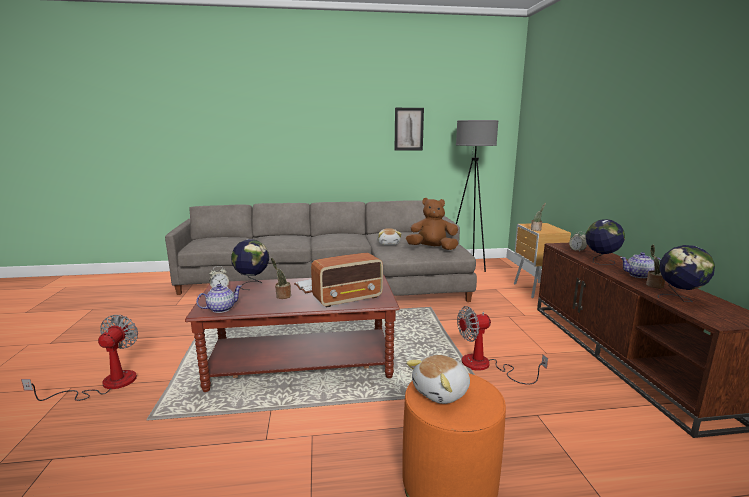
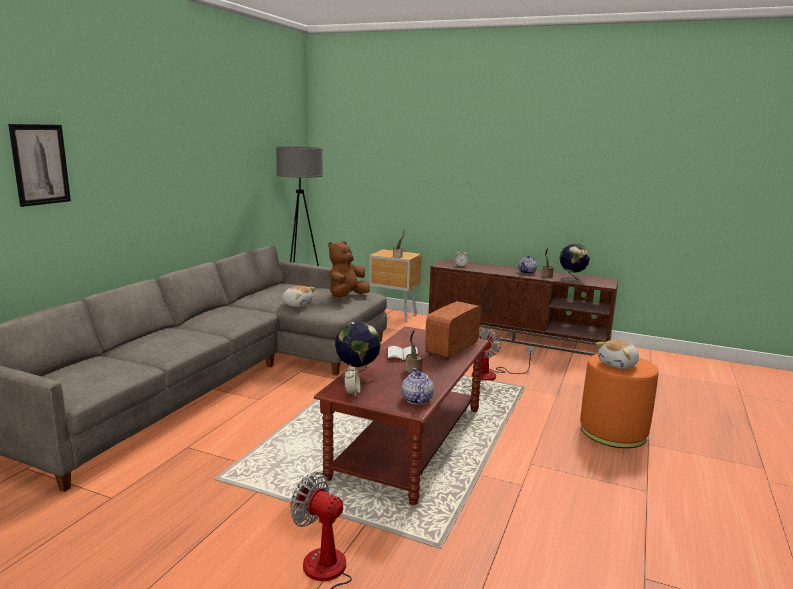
camera: 60 degrees left, 0 degrees up
(348, 298) = (451, 349): radio -> radio turned 150 degrees counterclockwise
(408, 129) = (230, 159): picture -> picture (40, 164)
(442, 392) = (618, 365): plush toy -> plush toy turned 60 degrees clockwise
(600, 262) = (493, 270): globe -> none

